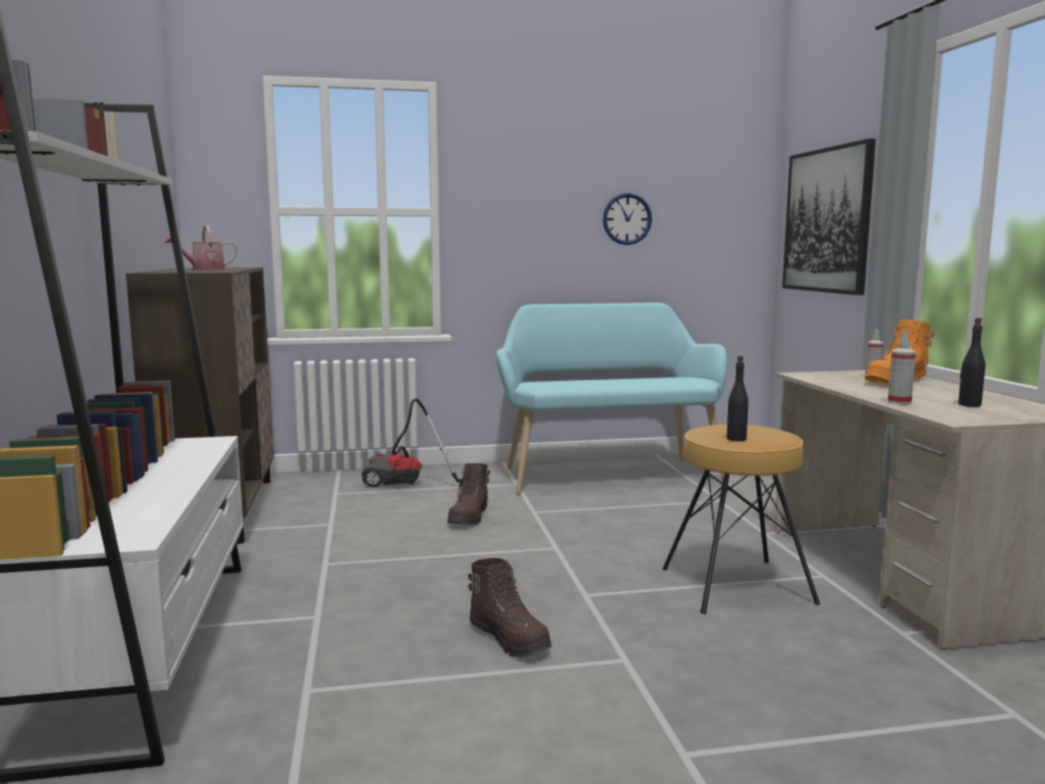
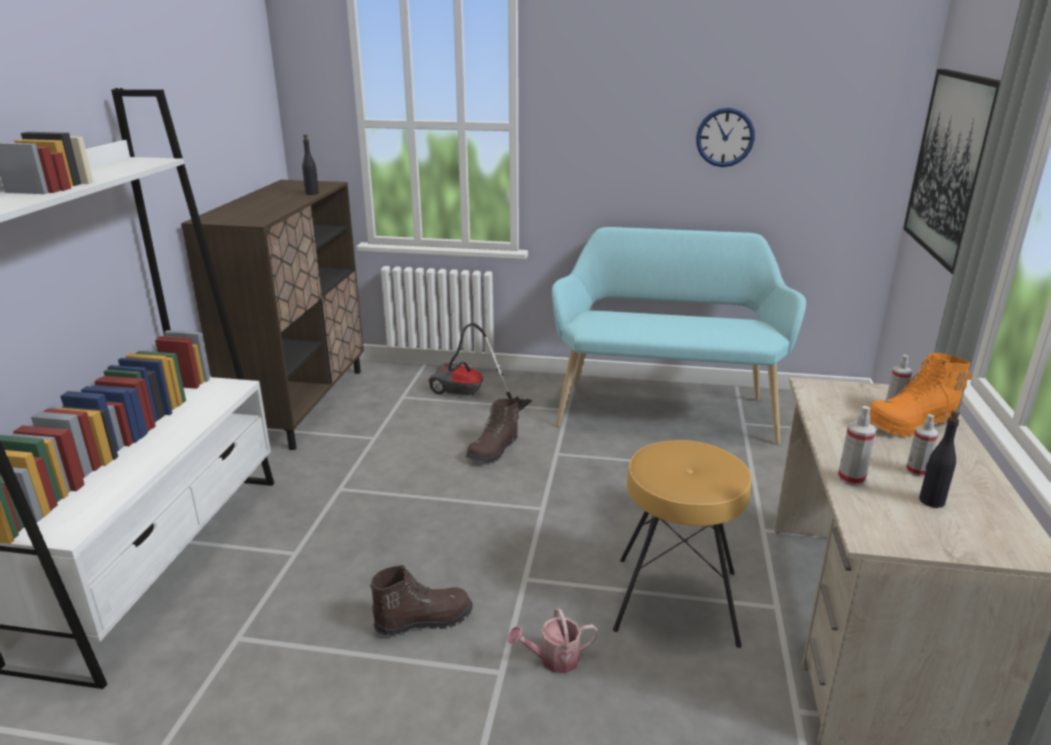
camera: 20 degrees right, 15 degrees up
(203, 269) = (272, 200): watering can -> watering can (553, 659)
(510, 639) = (423, 620): brown boot -> brown boot turned 90 degrees counterclockwise
(736, 439) = (670, 478): black bottle -> black bottle (312, 193)
(937, 396) = (916, 471): none -> spray bottle

